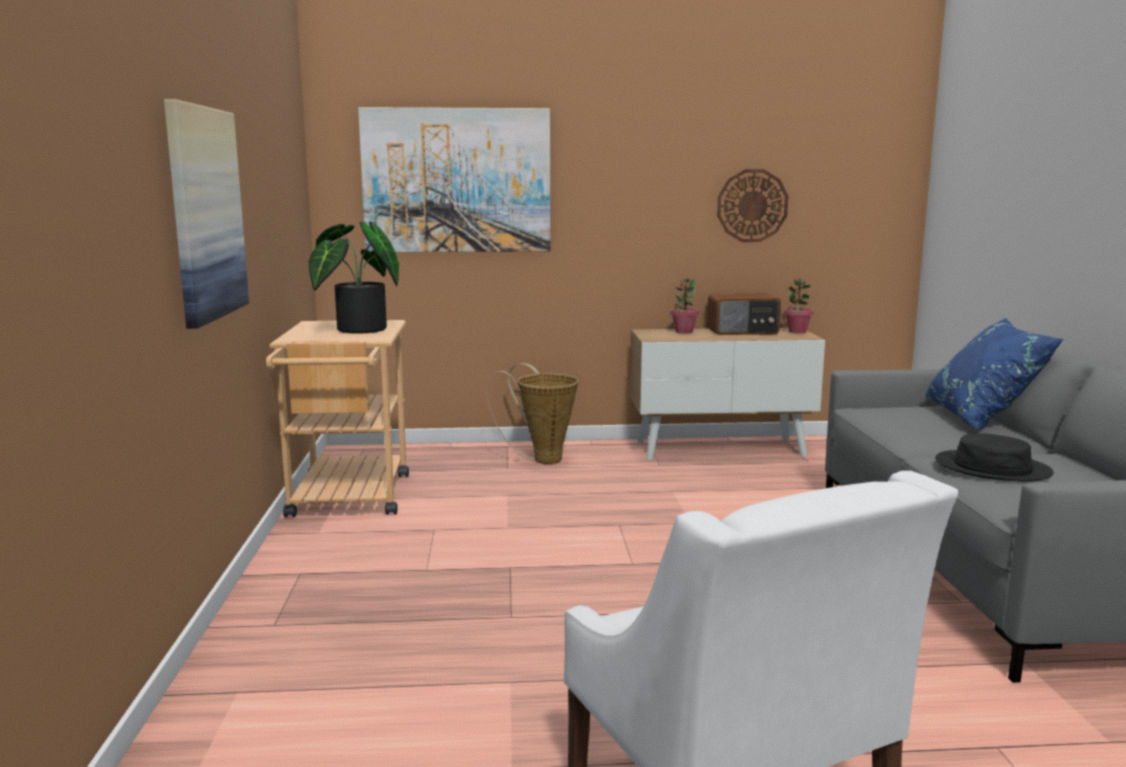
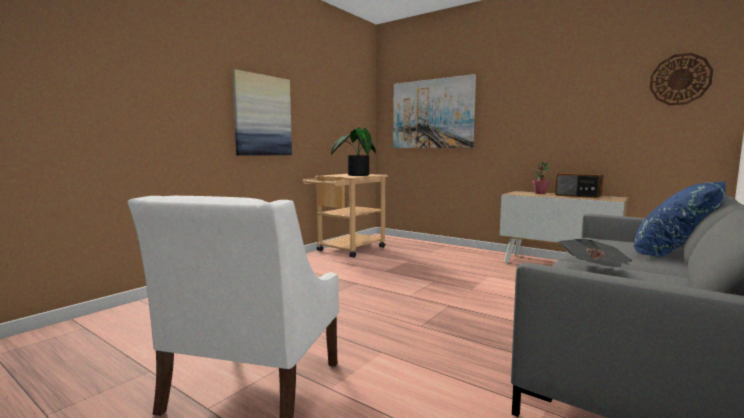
camera: 40 degrees right, 5 degrees down
(541, 459) = (451, 252): basket -> none
(752, 205) = (594, 119): wall clock -> wall clock (680, 79)
(797, 332) = (616, 198): potted plant -> none
(992, 468) = (594, 271): black hat -> newspaper

